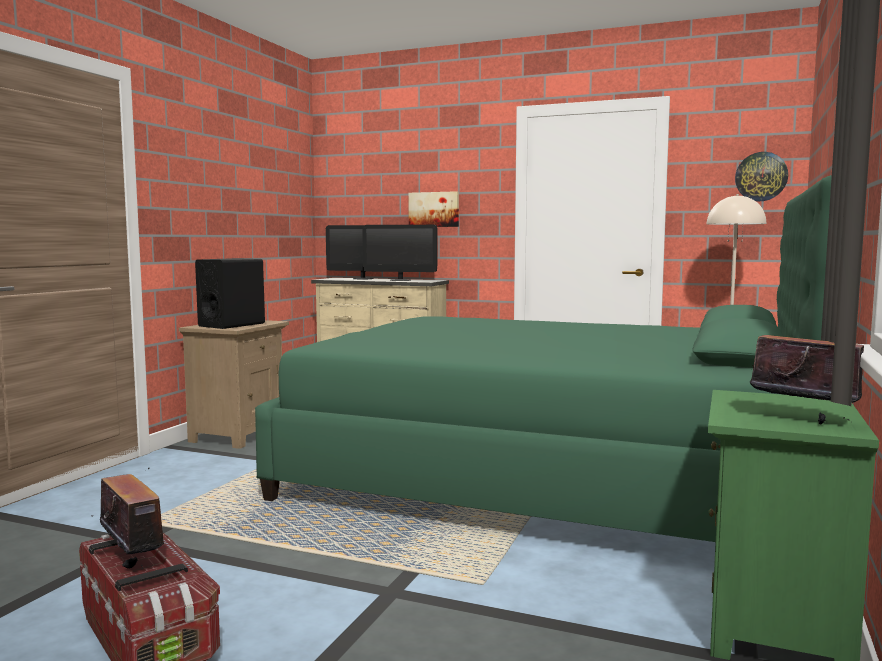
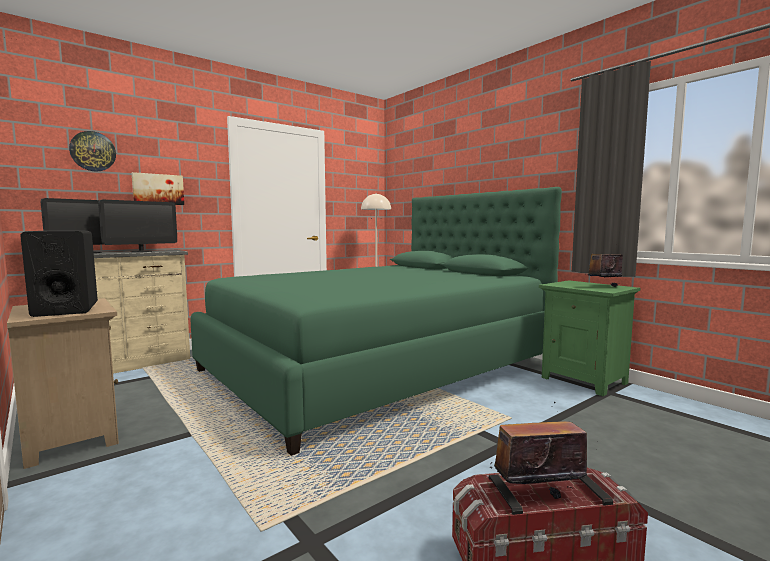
camera: 60 degrees left, 0 degrees up
(761, 176) = (367, 184): wall clock -> wall clock (93, 151)

